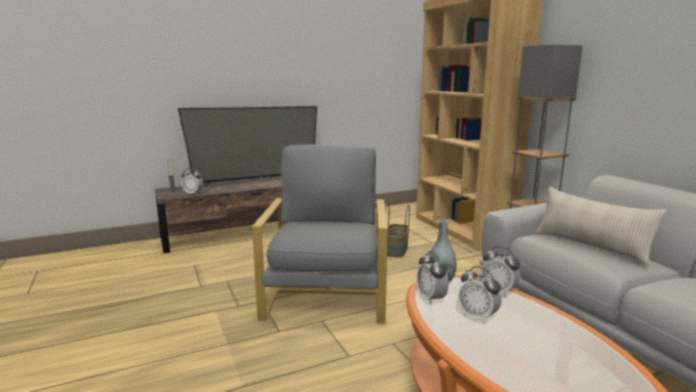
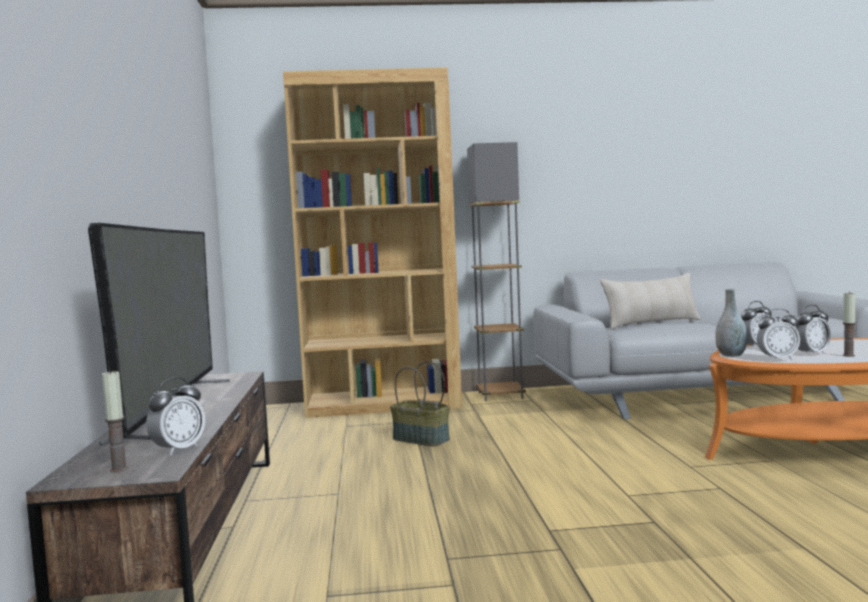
camera: 70 degrees left, 10 degrees down
(326, 292) = (540, 487): grey armchair -> none
(478, 337) = (848, 355): none -> candle

